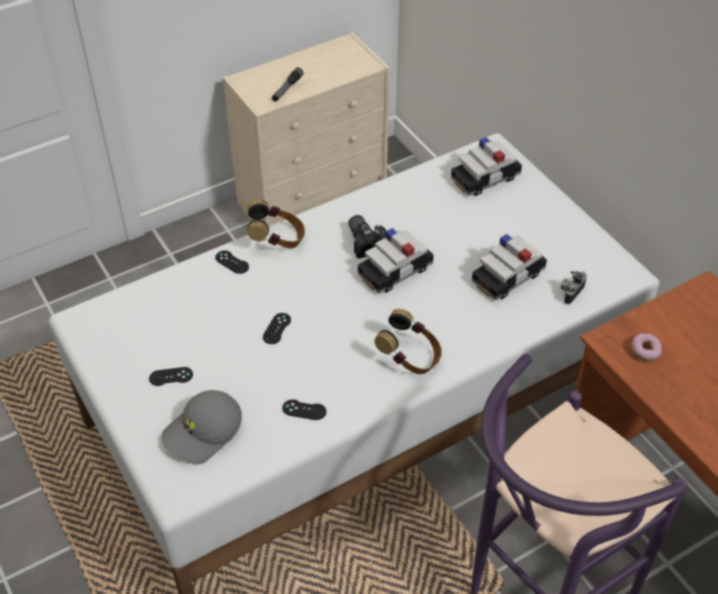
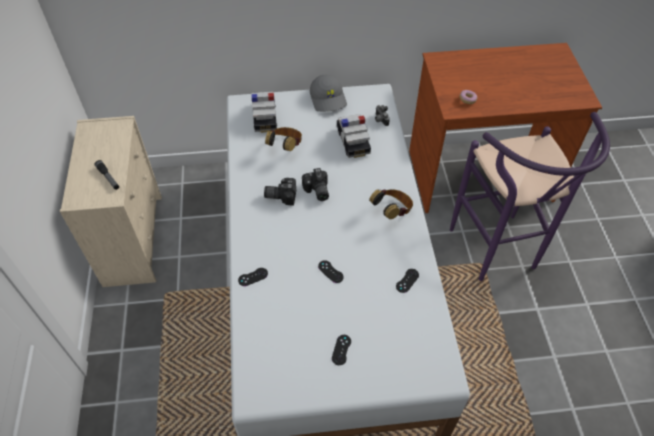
camera: 65 degrees left, 5 degrees up
(203, 433) = (401, 345): grey cap -> grey cap (328, 99)
(277, 240) = (249, 243): headphones -> headphones (285, 147)
(395, 271) = (316, 191): toy car -> camera

